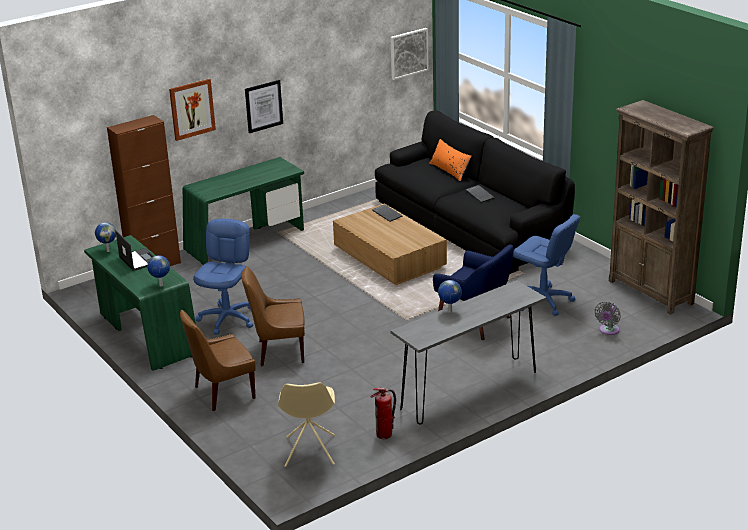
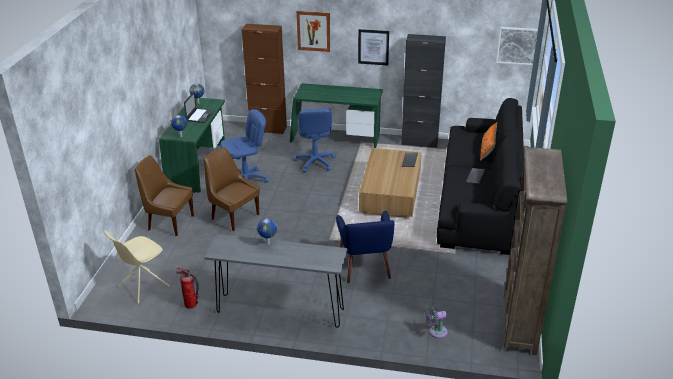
camera: 45 degrees right, 5 degrees up
(335, 207) = (419, 142): none -> black cabinet
(543, 301) = (431, 281): blue office chair -> blue office chair (315, 162)

